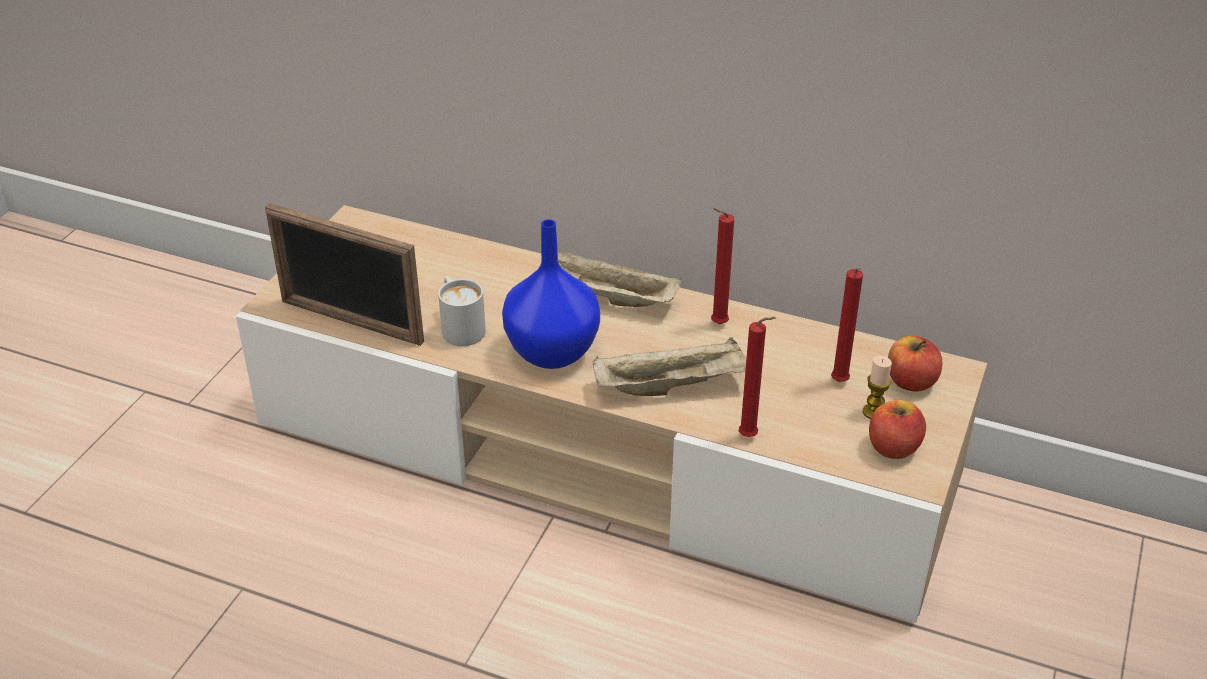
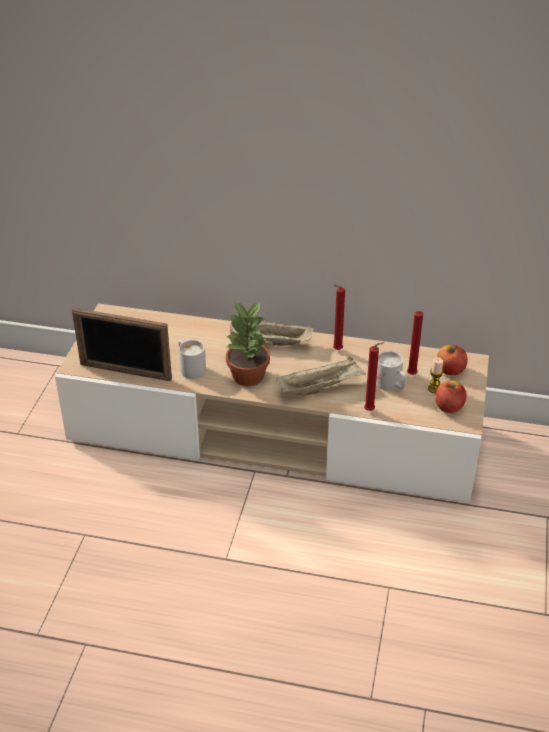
camera: 10 degrees left, 0 degrees up
(554, 353) = (248, 376): blue vase -> potted plant
(799, 397) = (391, 386): none -> white mug

